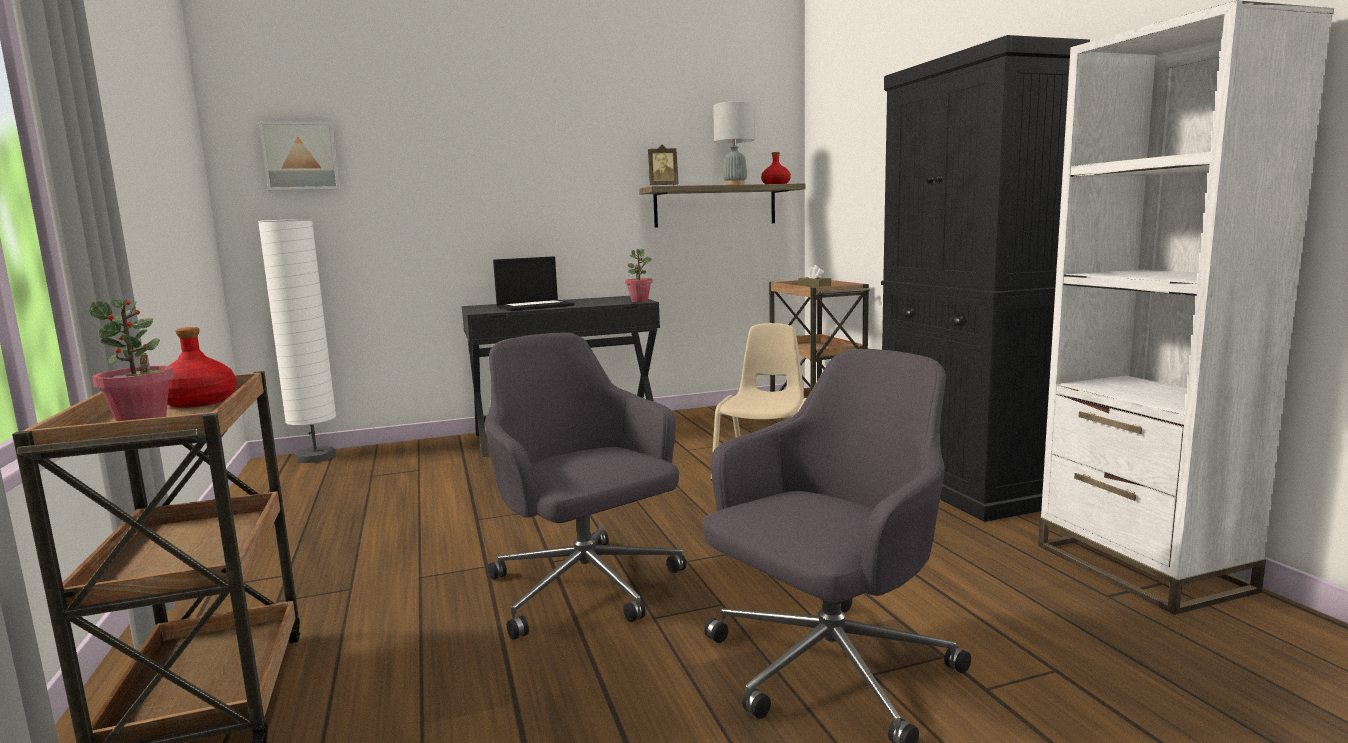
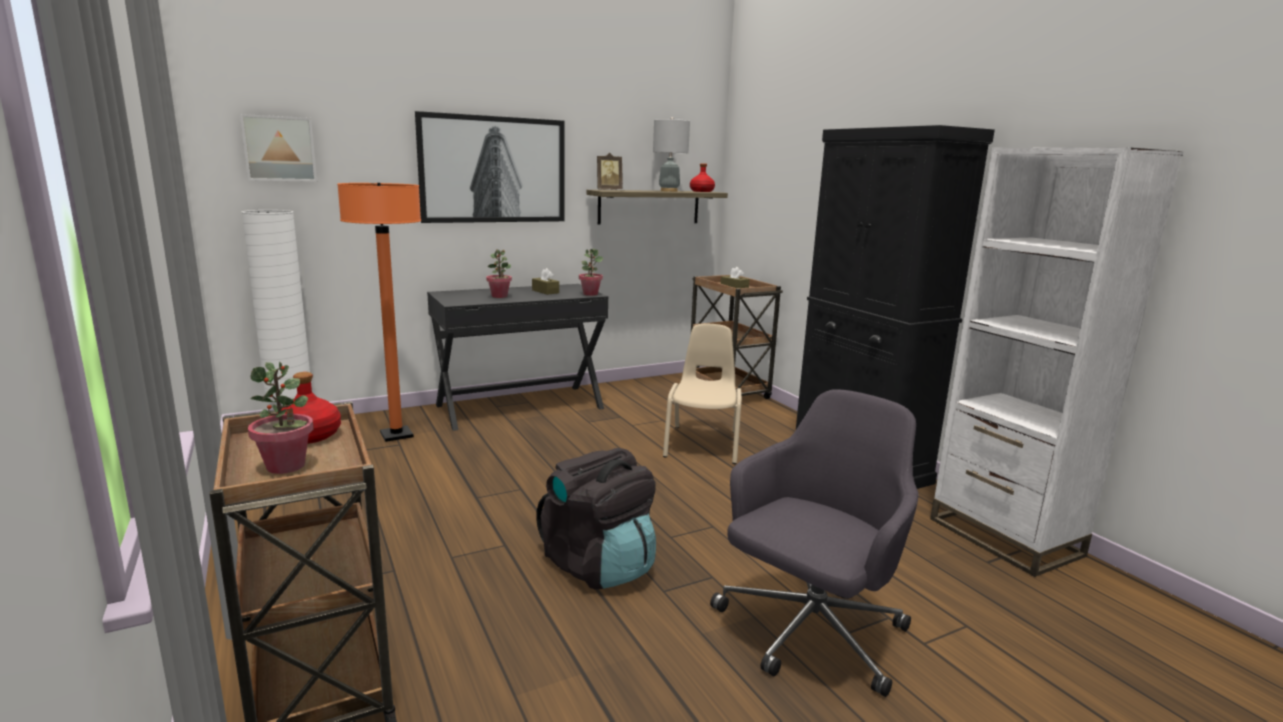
camera: 10 degrees left, 5 degrees up
(420, 461) = (396, 435): none -> orange floor lamp
(531, 170) = (493, 170): none -> picture
(535, 306) = (499, 296): laptop -> potted plant
(586, 589) = (599, 565): grey office chair -> black backpack
(590, 301) = (545, 291): none -> brown tissue box

